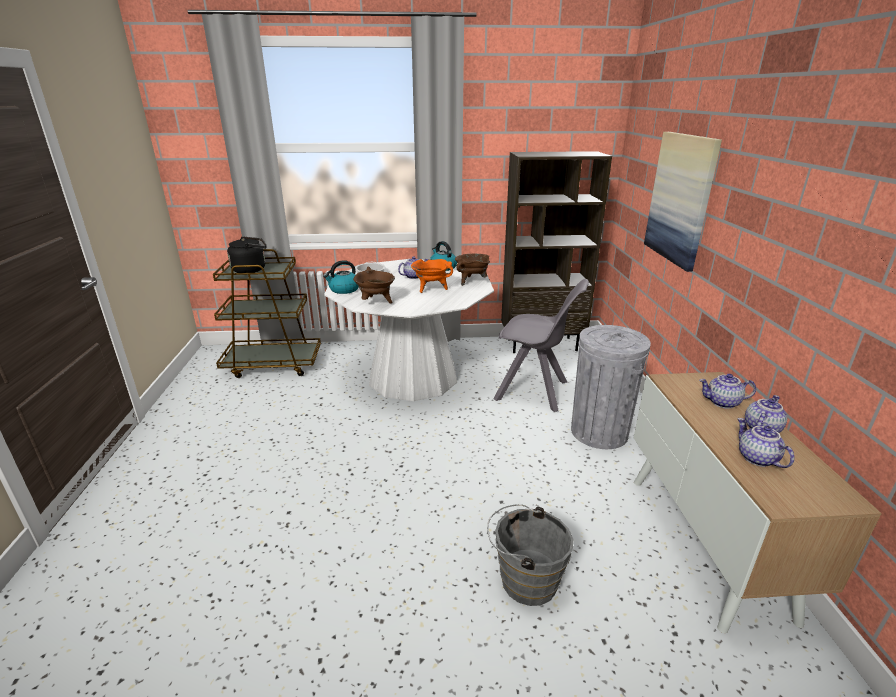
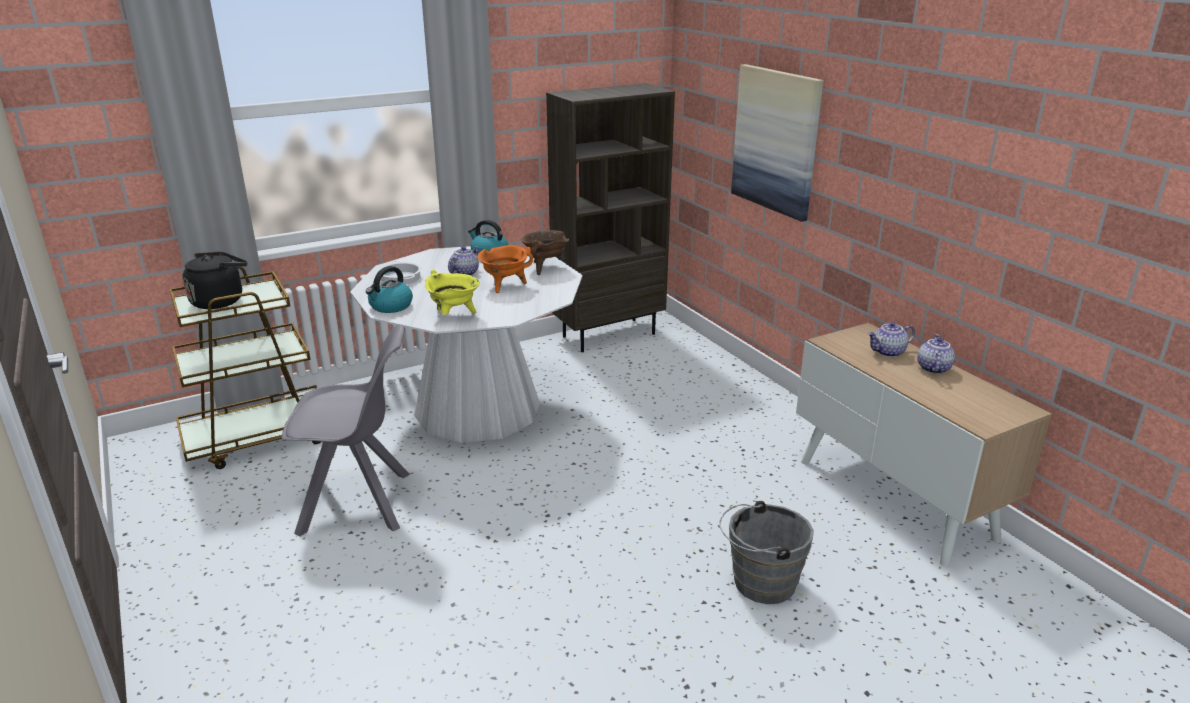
camera: 25 degrees left, 0 degrees up
(376, 302) = (453, 315): brown cooking pot -> yellow cooking pot
(533, 391) = (638, 393): grey chair -> grey chair (359, 503)
(599, 432) = (737, 420): grey trash can -> none
(756, 458) = (945, 395): teapot -> none

